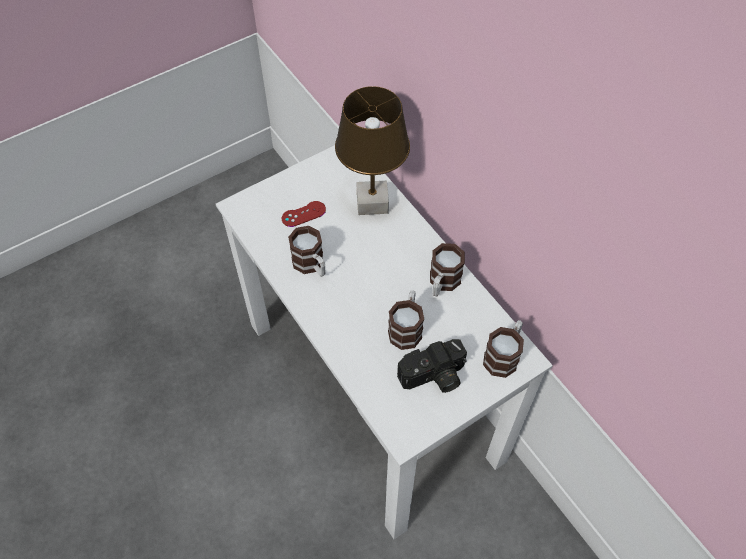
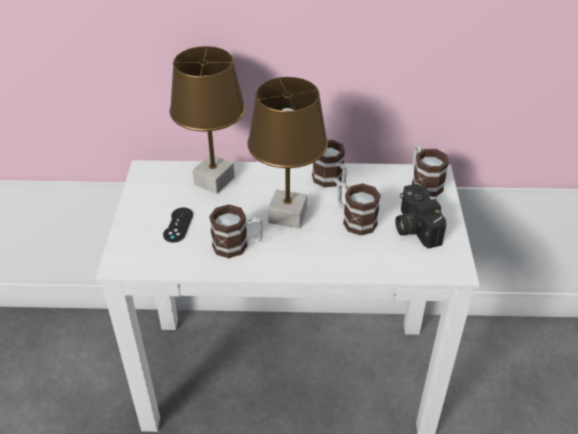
camera: 55 degrees left, 15 degrees down
(303, 214) = (178, 225): red game controller -> black game controller
(372, 278) = (288, 215): none -> brown table lamp
(433, 377) = (413, 227): camera -> camera turned 150 degrees clockwise

